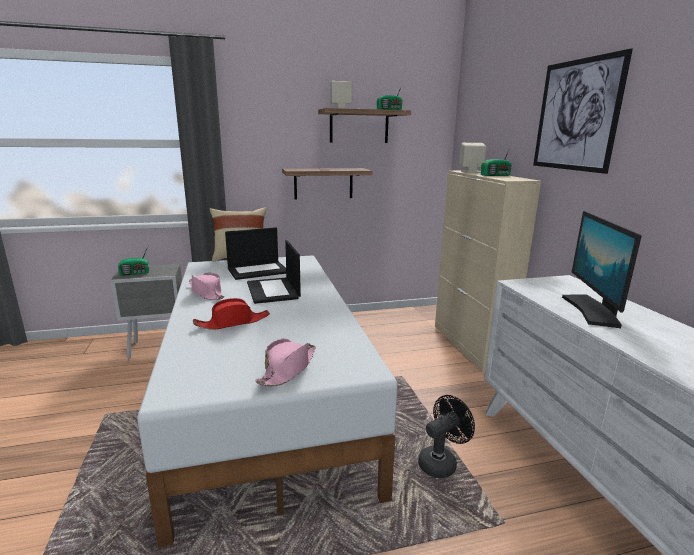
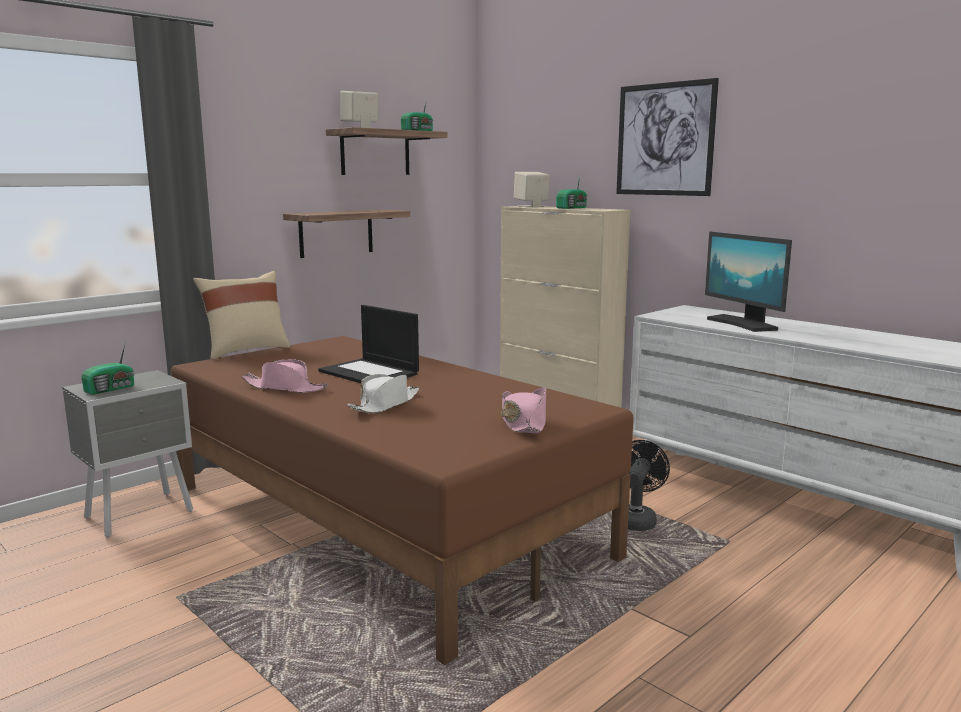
camera: 30 degrees left, 5 degrees down
(233, 322) = (385, 404): red hat -> white hat
(258, 270) = (304, 359): laptop -> none
(267, 394) = (382, 519): white bed -> brown bed

